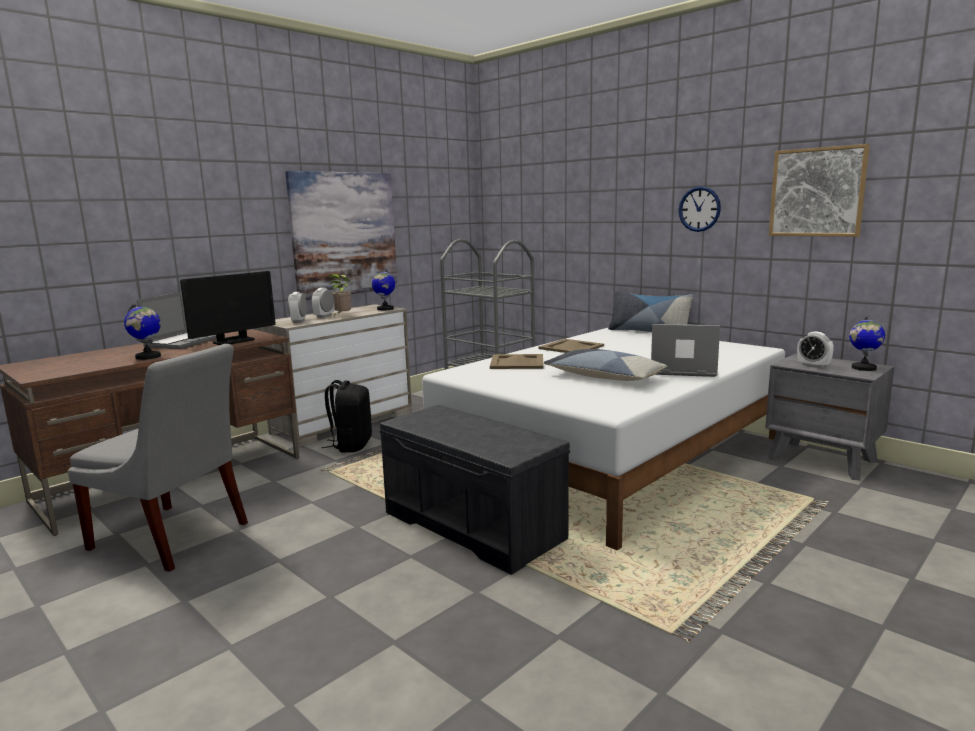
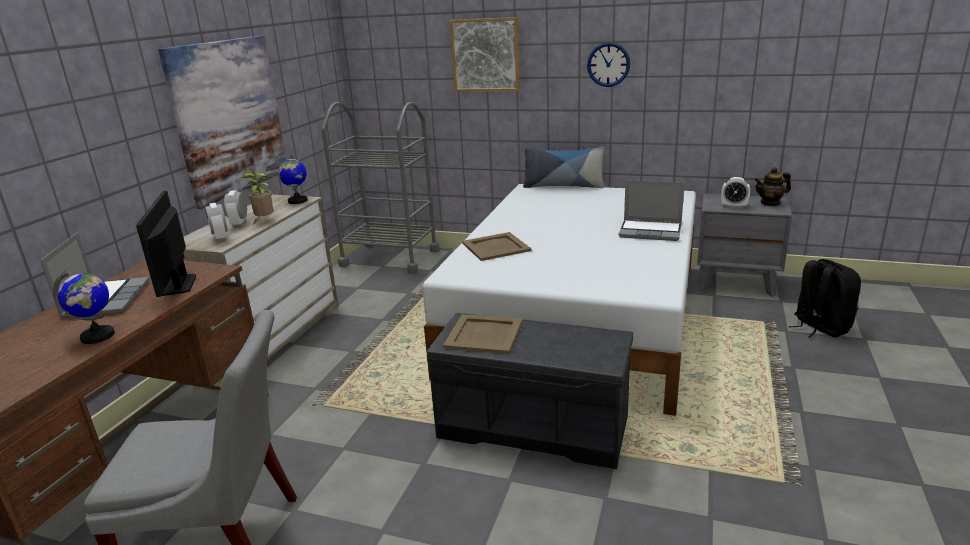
camera: 25 degrees left, 10 degrees up
(233, 341) = (178, 285): monitor -> monitor turned 150 degrees clockwise
(351, 445) = (313, 365): black backpack -> black backpack (819, 327)
(571, 347) = (520, 217): beige tray -> beige tray (483, 334)
(604, 377) = (599, 252): pillow -> none
(681, 370) = (651, 231): laptop -> laptop turned 150 degrees counterclockwise
(817, 192) = (722, 49): picture -> picture (485, 55)
(863, 368) = (770, 203): globe -> teapot

